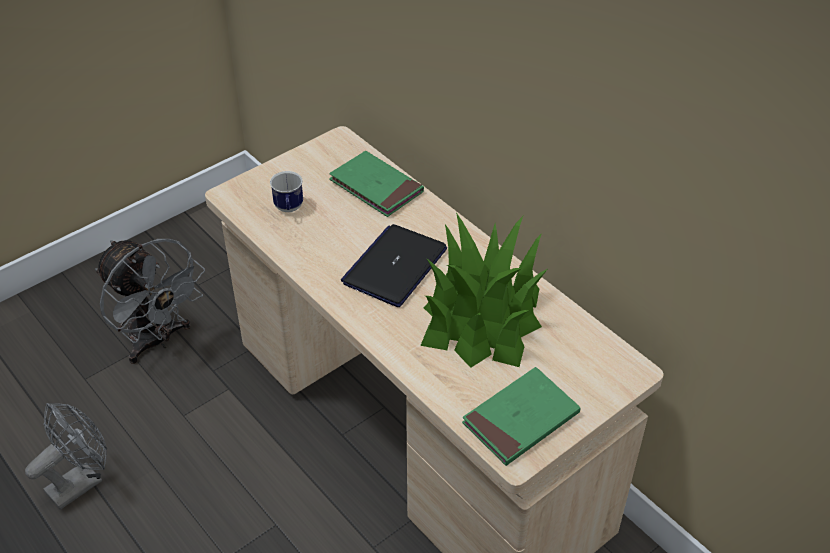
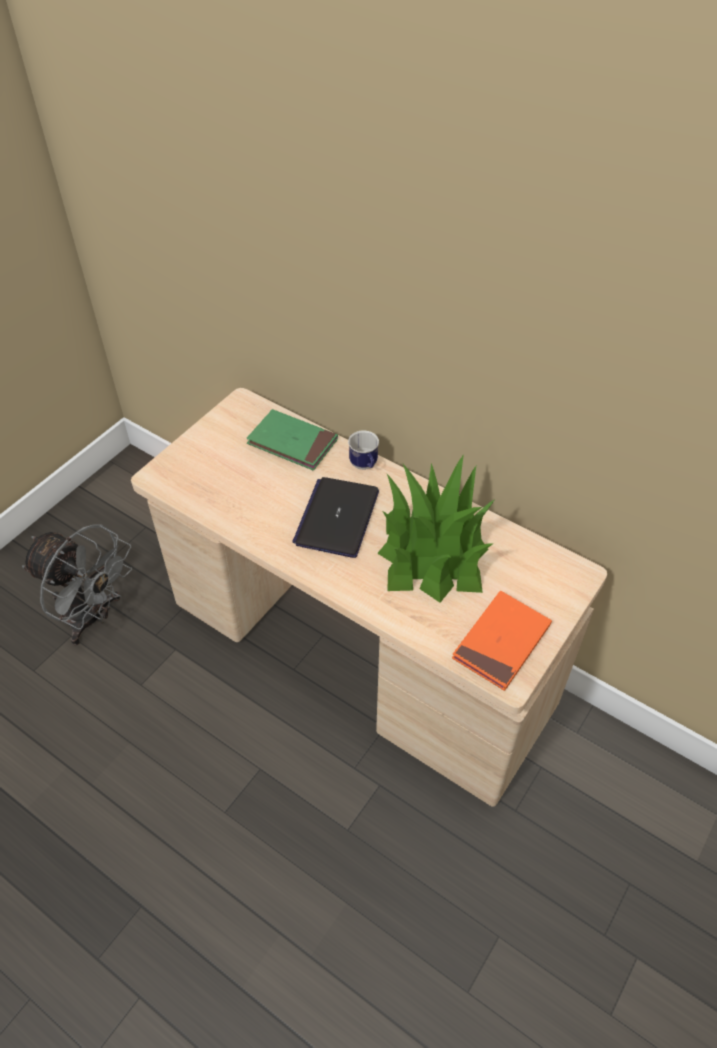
camera: 15 degrees left, 5 degrees up
(81, 481) = (62, 772): grey fan -> none
(289, 209) = (218, 480): mug -> mug (365, 466)
(520, 419) = (501, 642): green book -> orange book

